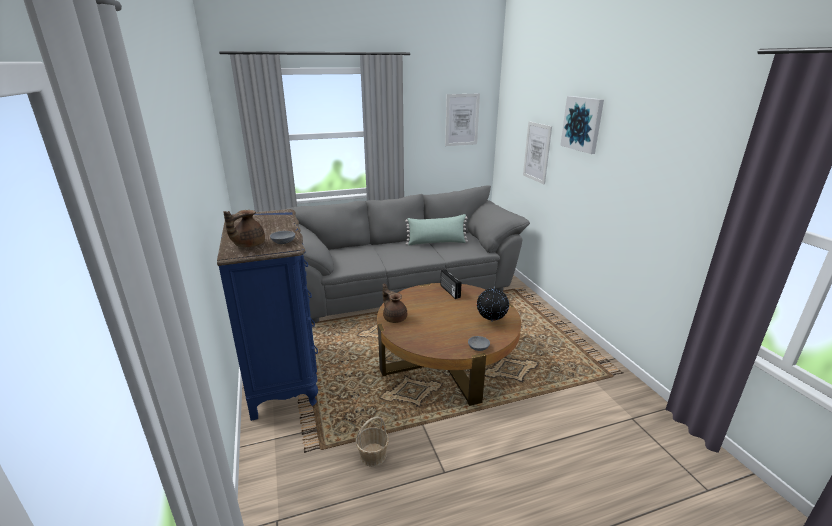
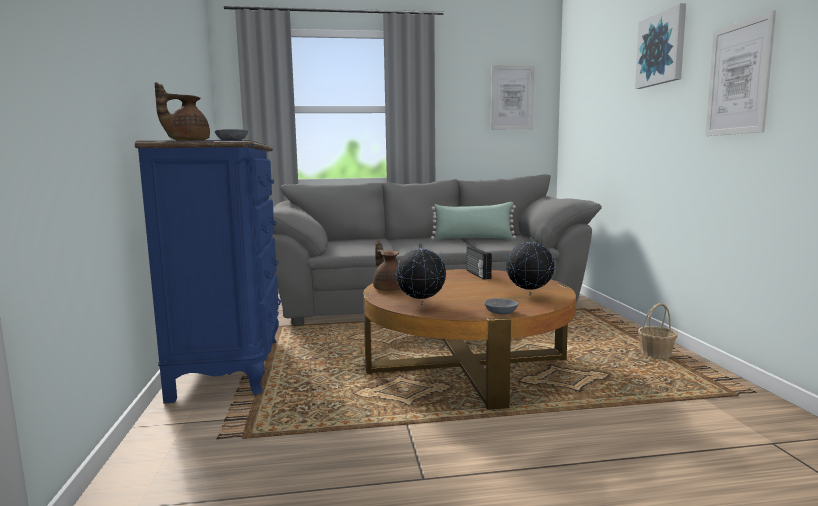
camera: 10 degrees right, 15 degrees down
(373, 455) = (317, 450): basket -> basket (656, 354)
(423, 340) = (421, 305): none -> globe
(537, 152) = (607, 115): picture -> picture (738, 78)

